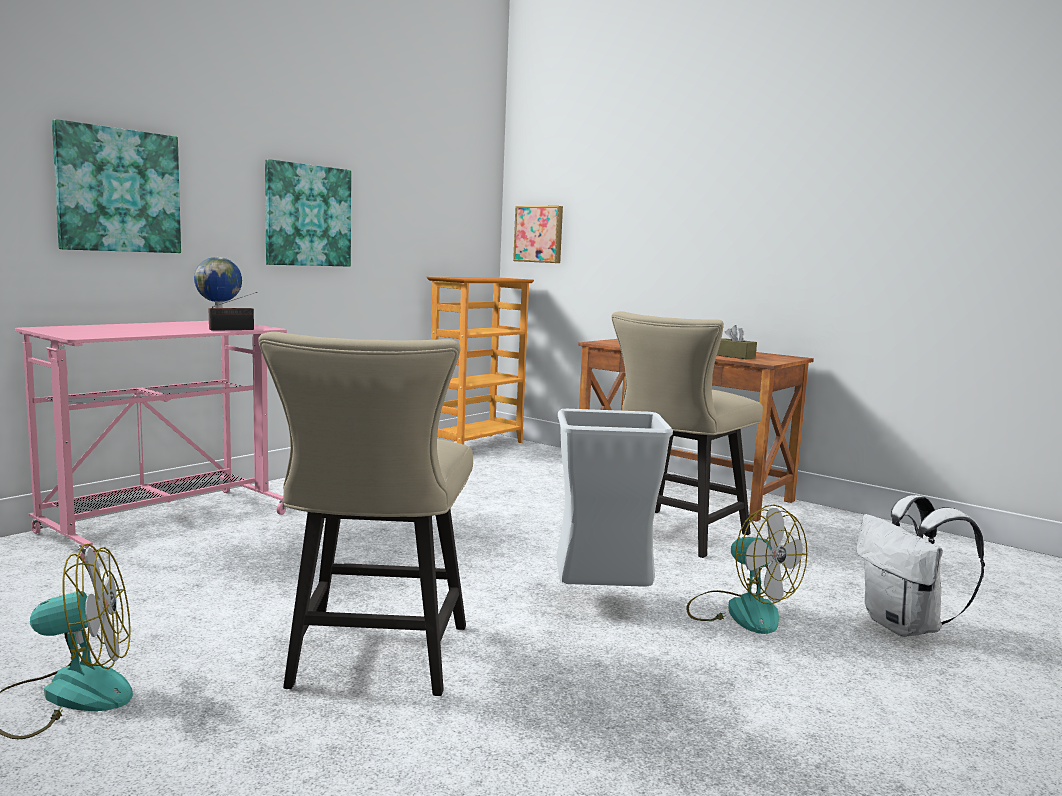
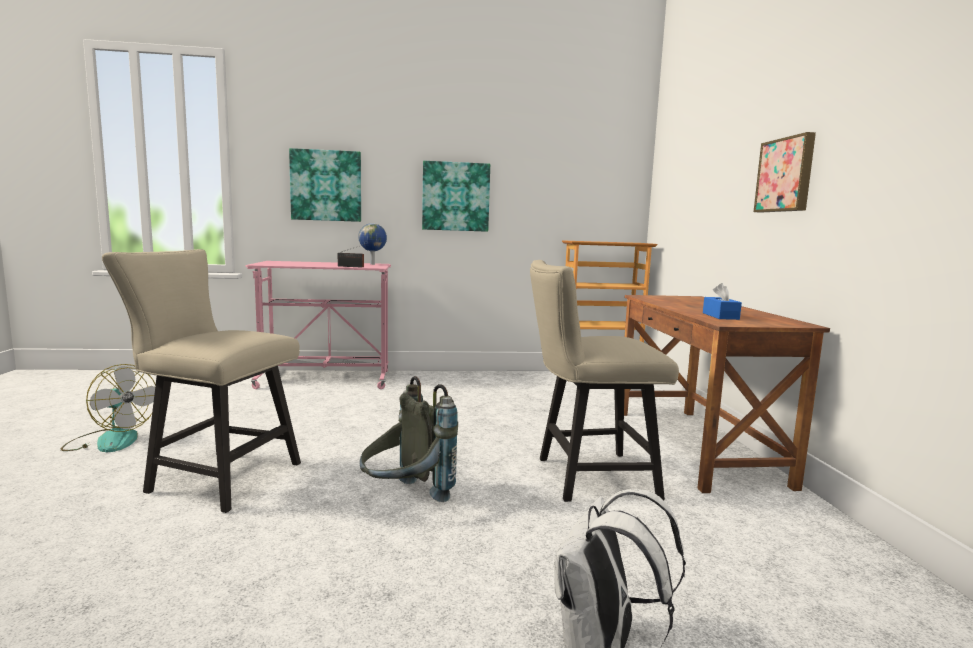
camera: 45 degrees right, 0 degrees up
(374, 662) = (216, 477): beige chair -> beige chair turned 60 degrees clockwise
(539, 234) = (665, 205): picture -> picture (786, 175)
(603, 602) = (405, 499): grey trash can -> grey backpack
(734, 356) = (720, 316): brown tissue box -> blue tissue box
(740, 611) = (481, 552): fan -> none

